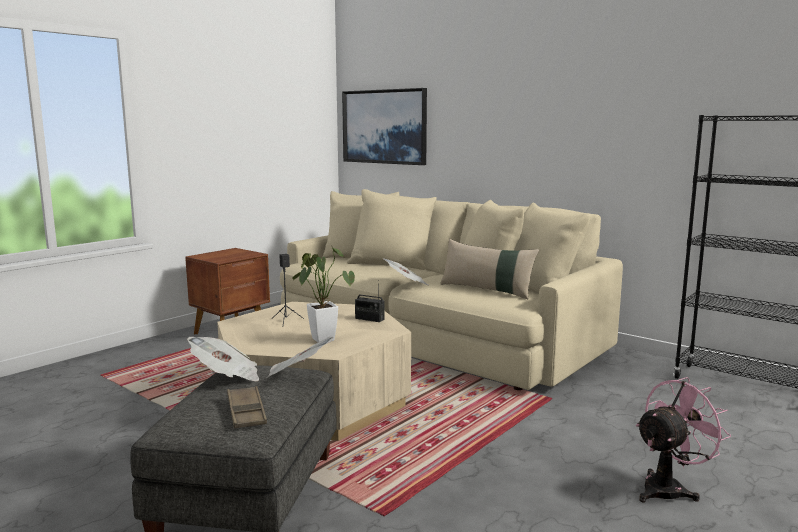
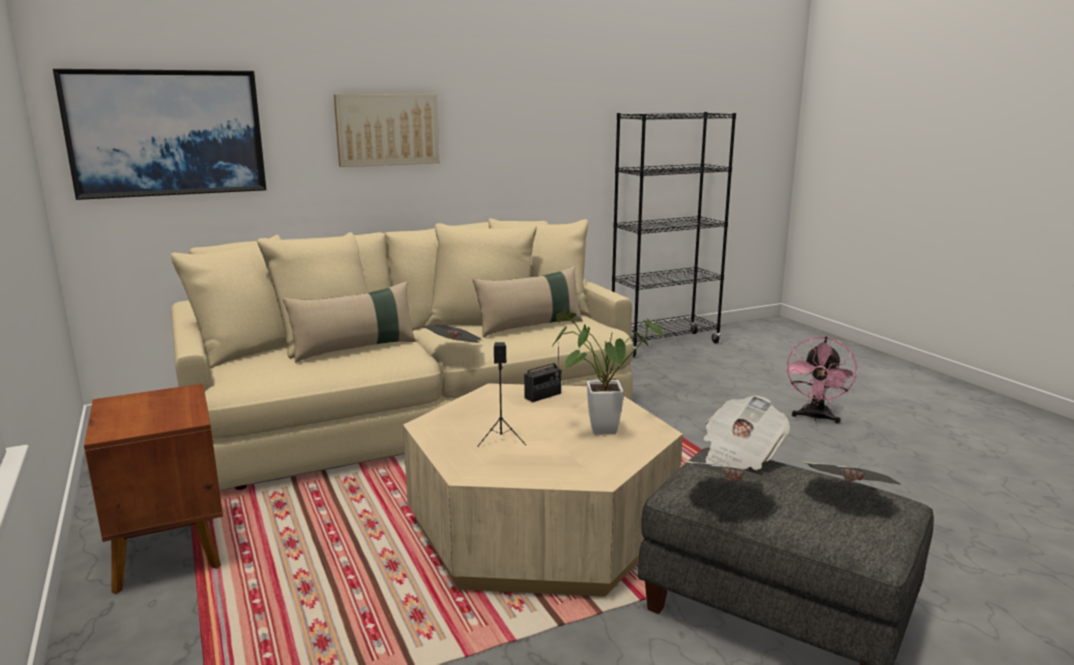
camera: 65 degrees left, 5 degrees up
(246, 412) = (848, 495): brown tray -> newspaper
(378, 269) = (355, 349): none -> beige pillow
(501, 128) = (387, 129): none -> picture
(669, 488) = (815, 418): pink fan -> pink fan turned 150 degrees counterclockwise

